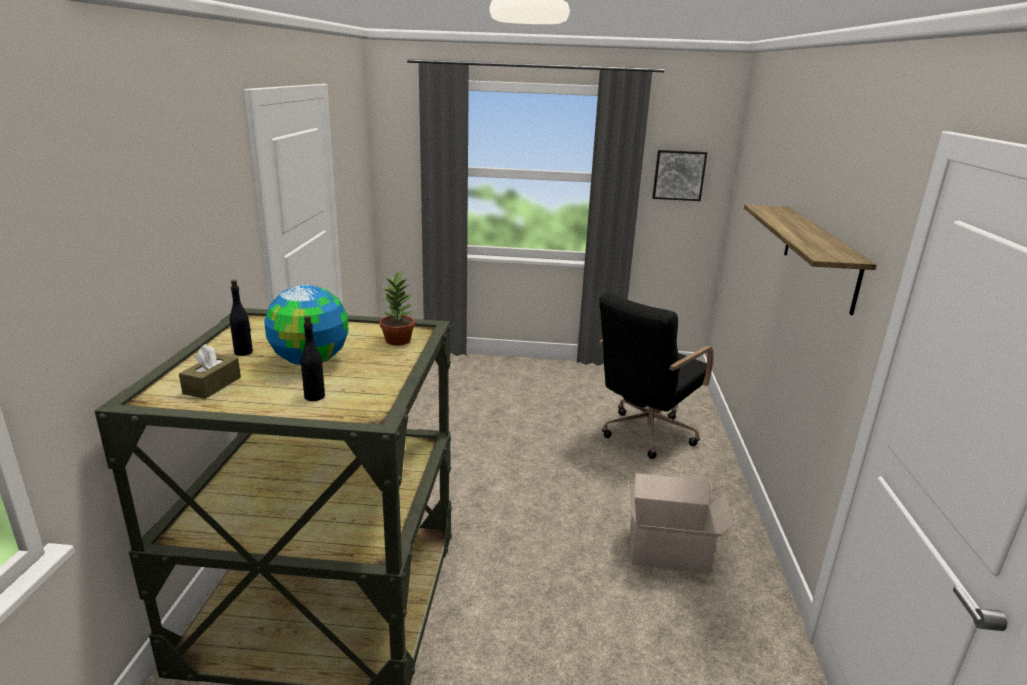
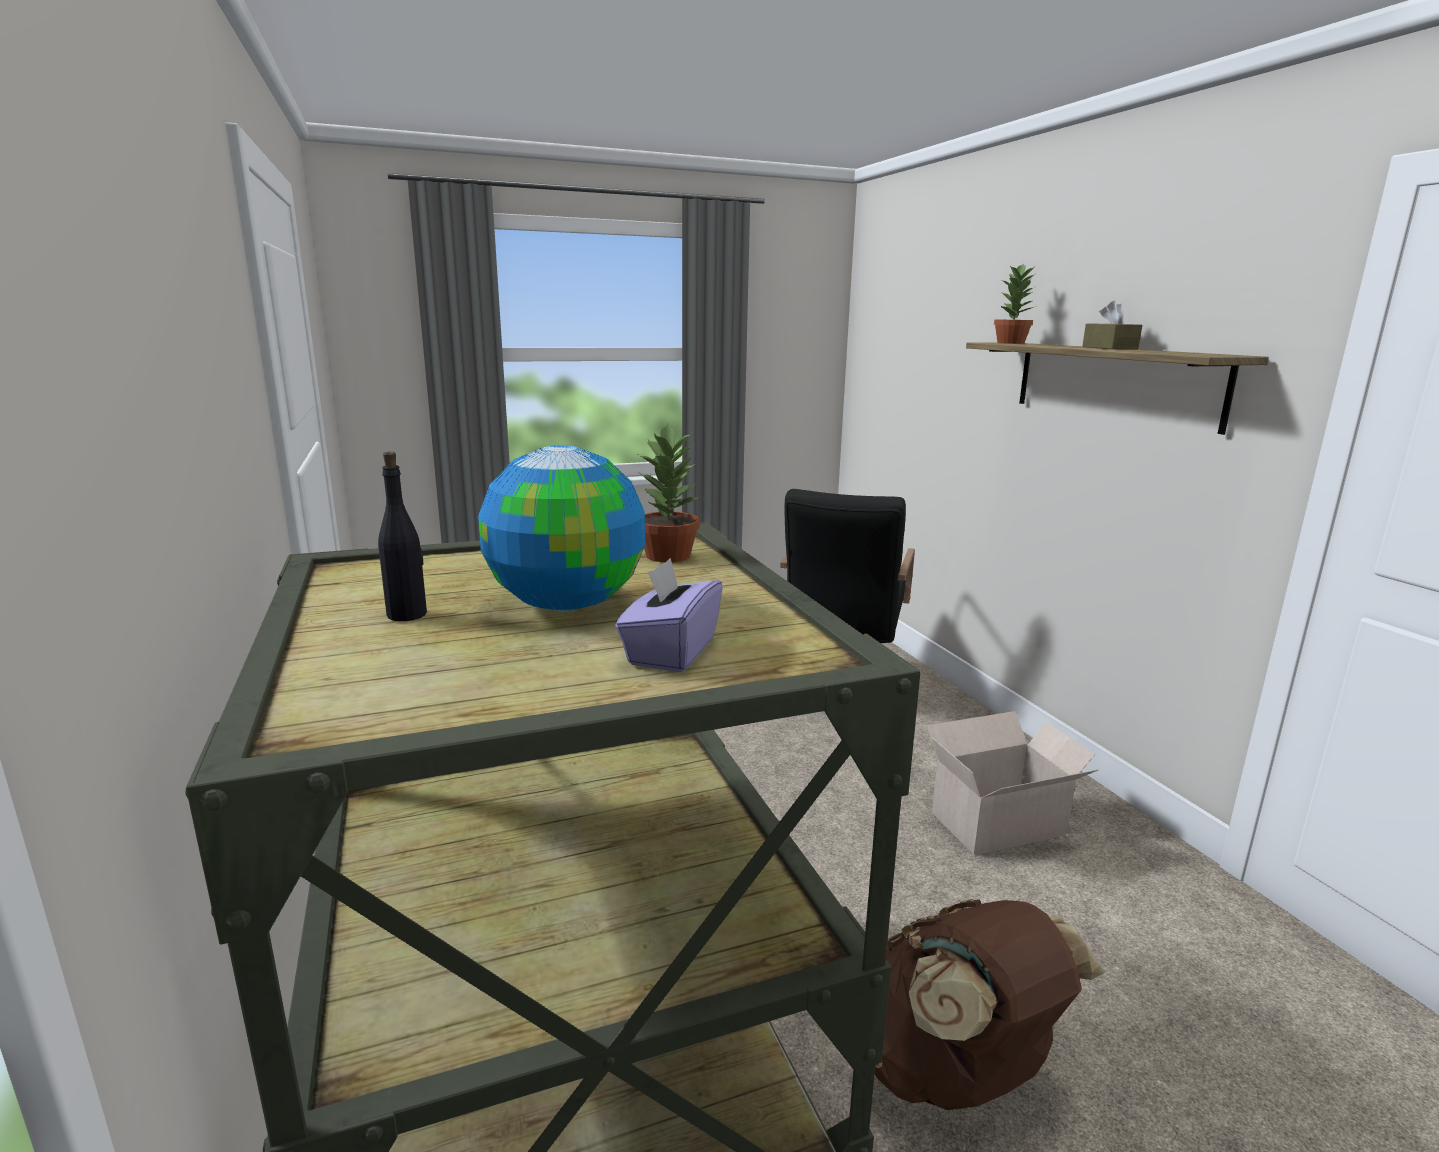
camera: 25 degrees left, 5 degrees down
(212, 385) = (427, 677): brown tissue box -> brown tissue box (1109, 348)
(314, 396) = (670, 652): black bottle -> purple tissue box
(506, 666) = (954, 1072): none -> brown backpack
(679, 175) = (786, 344): picture -> none
(772, 210) = (1011, 343): none -> potted plant

